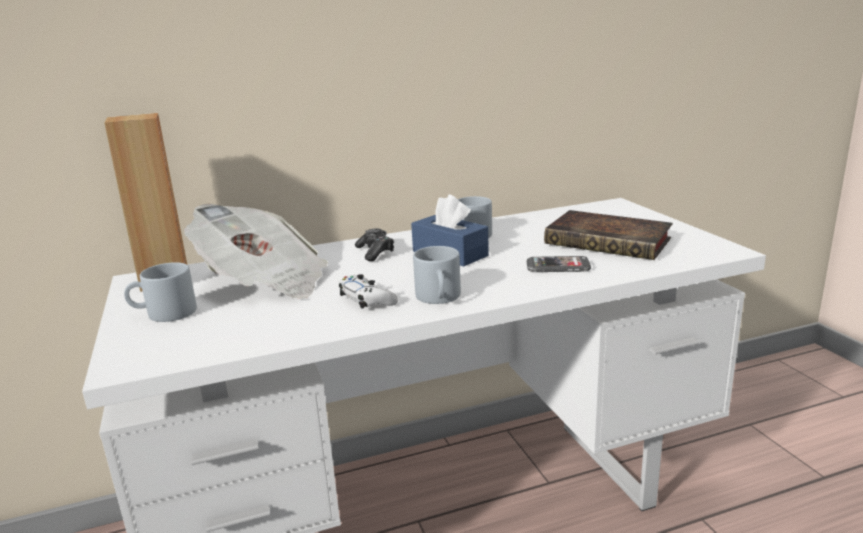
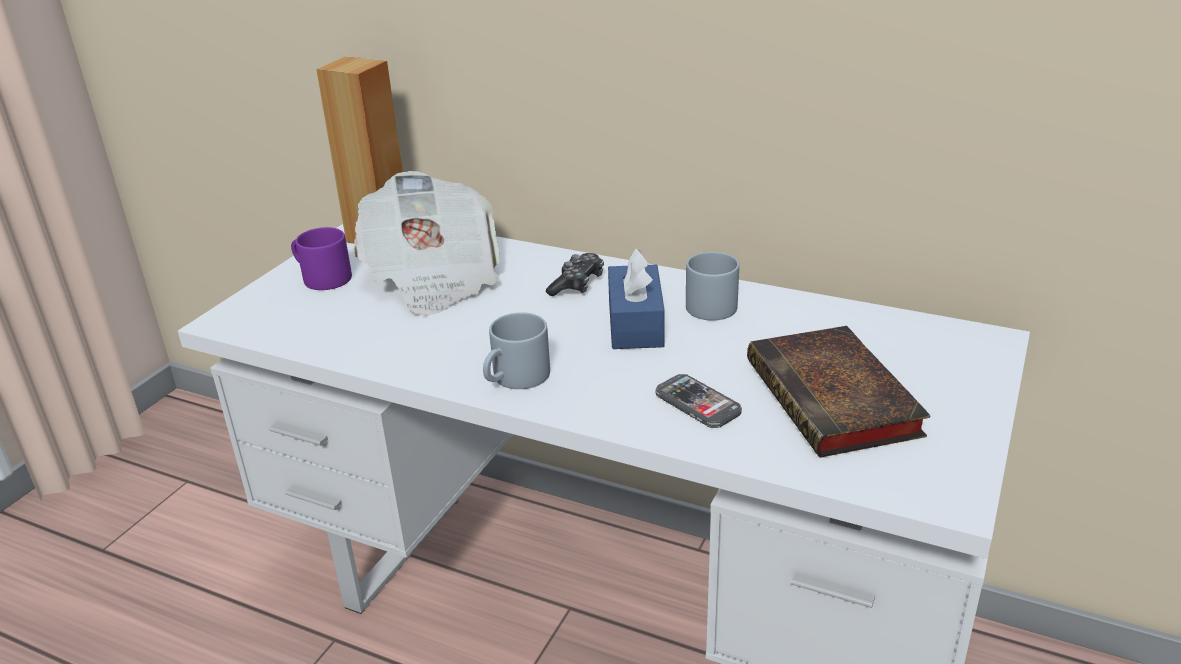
camera: 45 degrees right, 10 degrees up
(163, 314) = (320, 277): grey mug -> purple mug
(367, 300) = (461, 345): white game controller -> none

